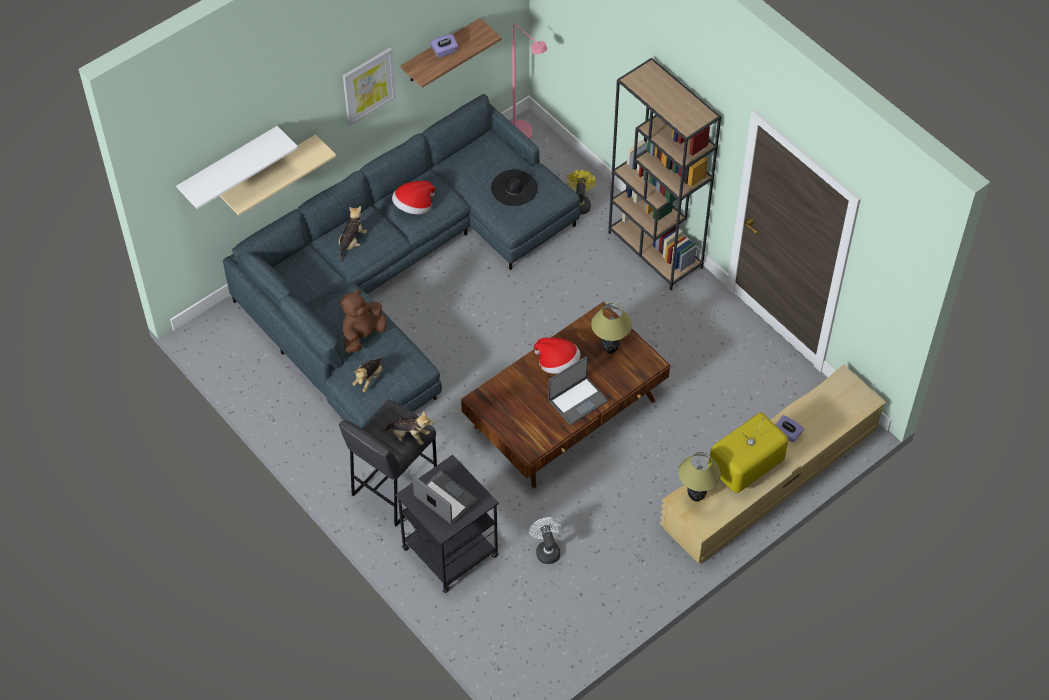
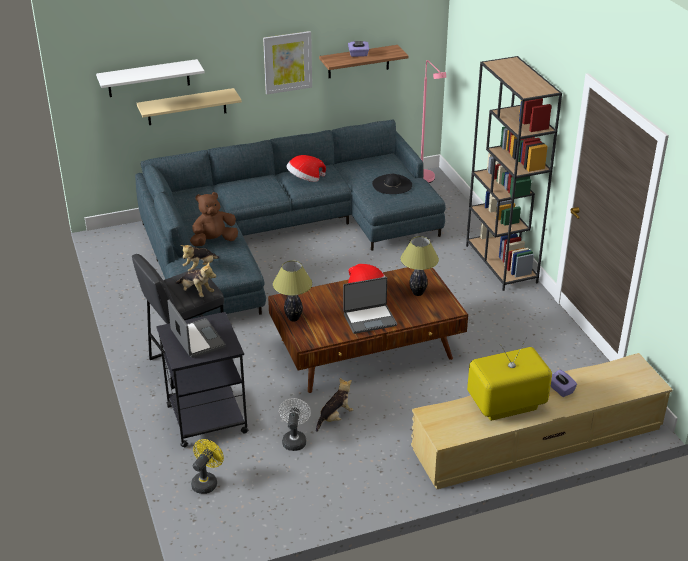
camera: 20 degrees right, 20 degrees down
(352, 242) = (243, 189): plush toy -> plush toy (335, 417)
(580, 203) = (451, 224): yellow fan -> yellow fan (206, 481)
(696, 497) = (446, 415): table lamp -> table lamp (293, 318)

